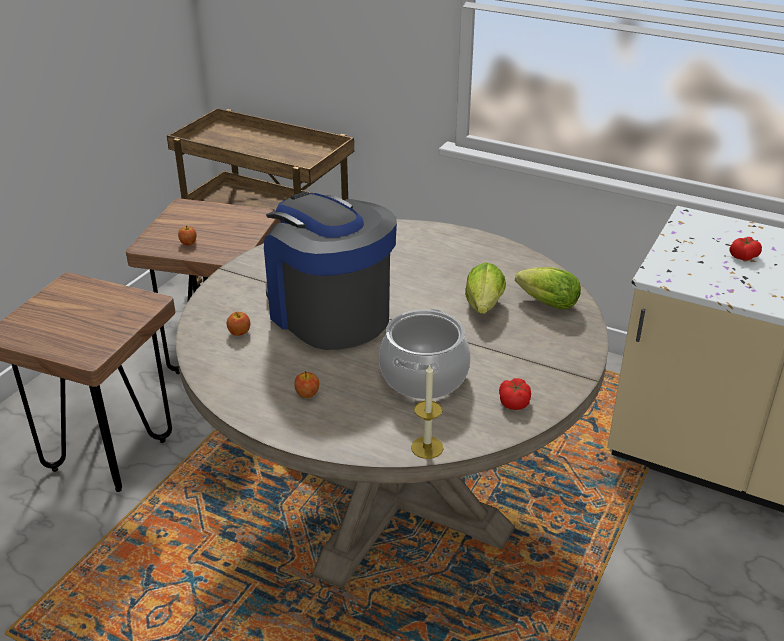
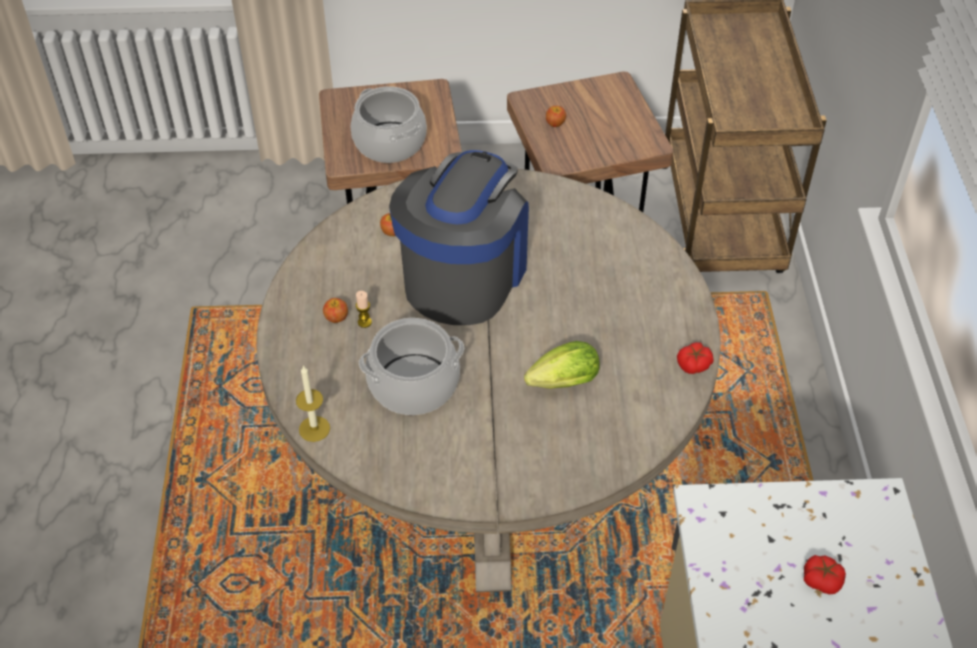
camera: 60 degrees right, 15 degrees up
(100, 323) = (390, 142): none -> cooking pot
(328, 380) = (364, 322): none -> candle
(514, 402) = (419, 466): tomato -> tomato (694, 364)
(544, 303) = (609, 429): lettuce -> none

